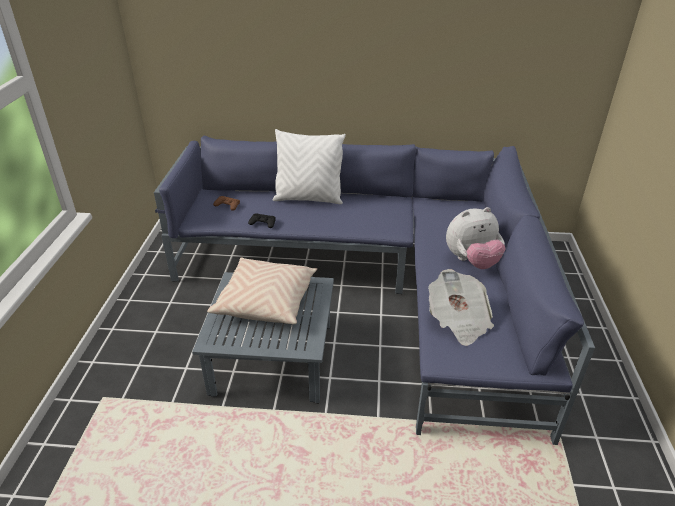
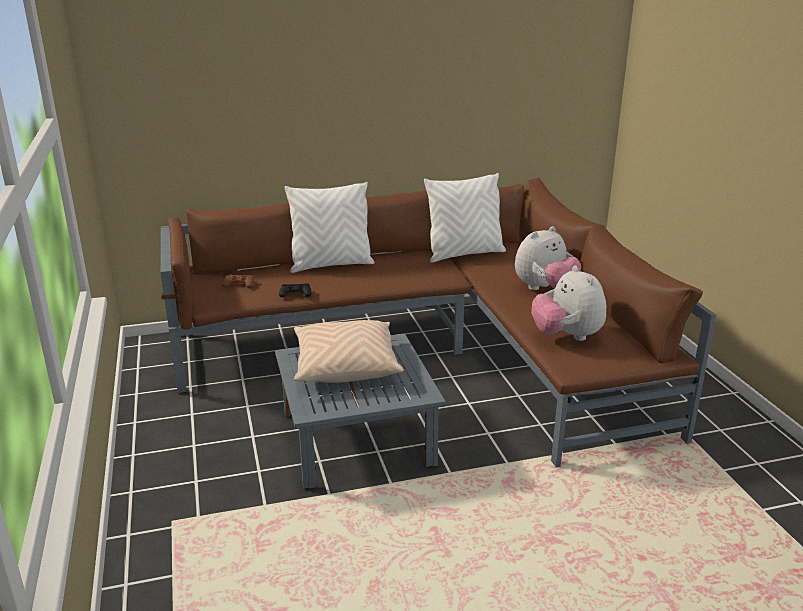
camera: 20 degrees left, 10 degrees down
(365, 298) = (424, 365): blue sofa -> brown sofa
(425, 207) = (464, 254): none -> white pillow
(458, 321) = (566, 336): newspaper -> plush toy

